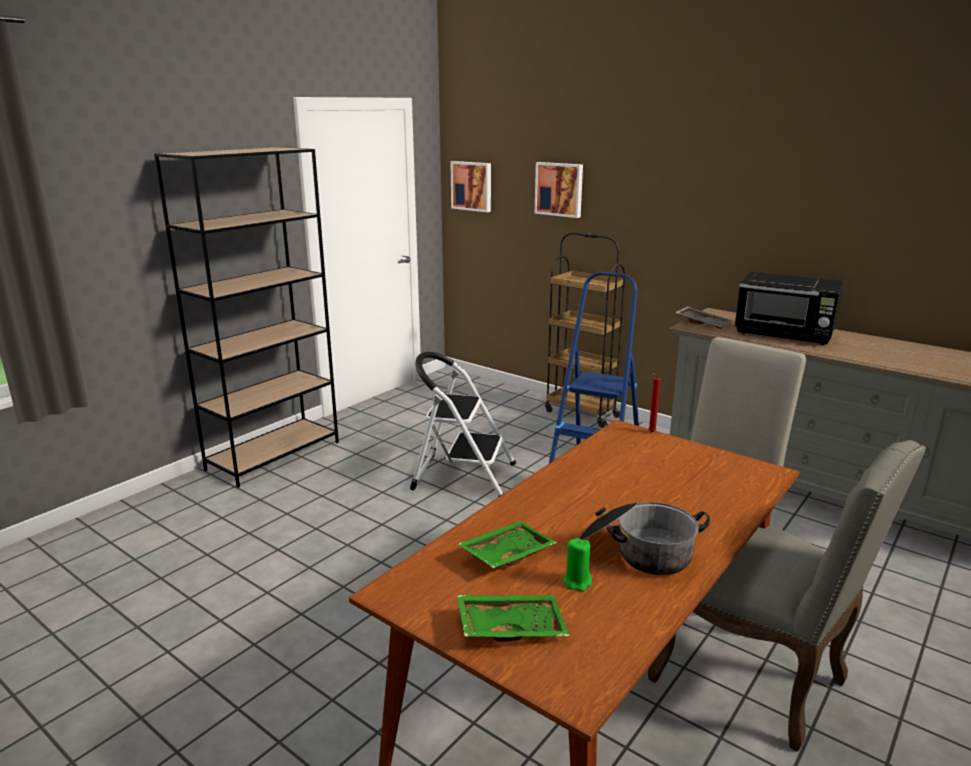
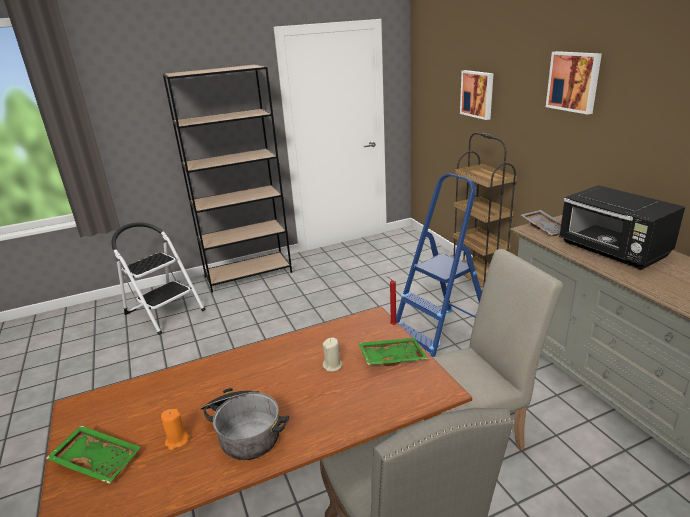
camera: 30 degrees right, 5 degrees up
(461, 476) = (344, 315): step ladder -> step ladder (163, 311)
(472, 186) = (426, 88): picture -> picture (574, 81)
(506, 554) = (166, 401): green tray -> green tray (392, 357)
(577, 582) = (177, 441): green candle -> orange candle
(643, 478) = (332, 366): none -> beige candle

